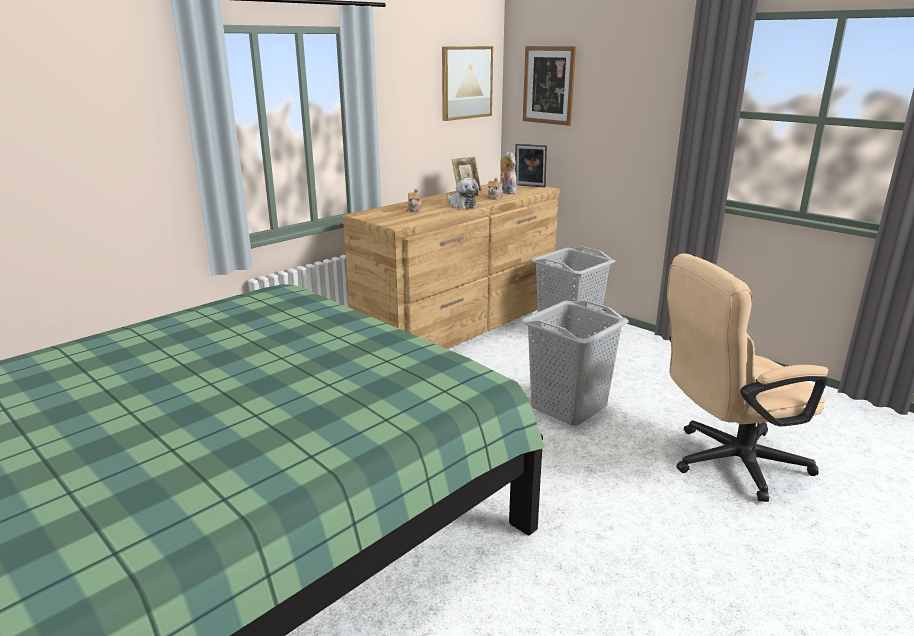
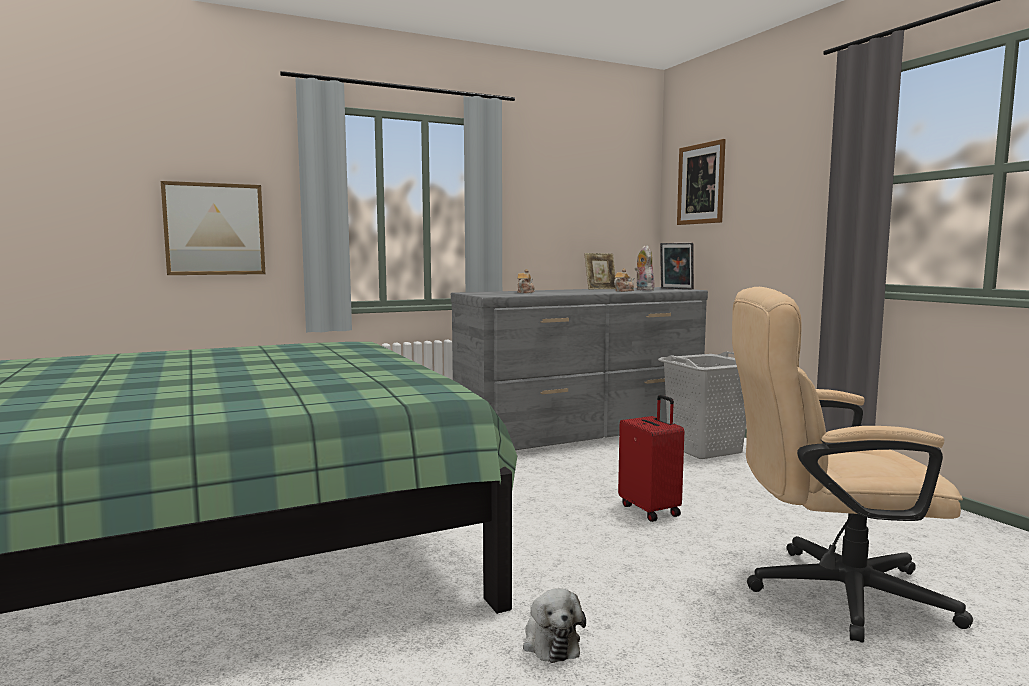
camera: 20 degrees right, 15 degrees down
(461, 327) = (582, 434): brown dresser -> grey dresser
(462, 205) = (579, 292): plush toy -> plush toy (550, 641)
(466, 82) = (613, 184): picture -> picture (214, 229)
(569, 407) = (651, 510): grey laundry basket -> red suitcase

